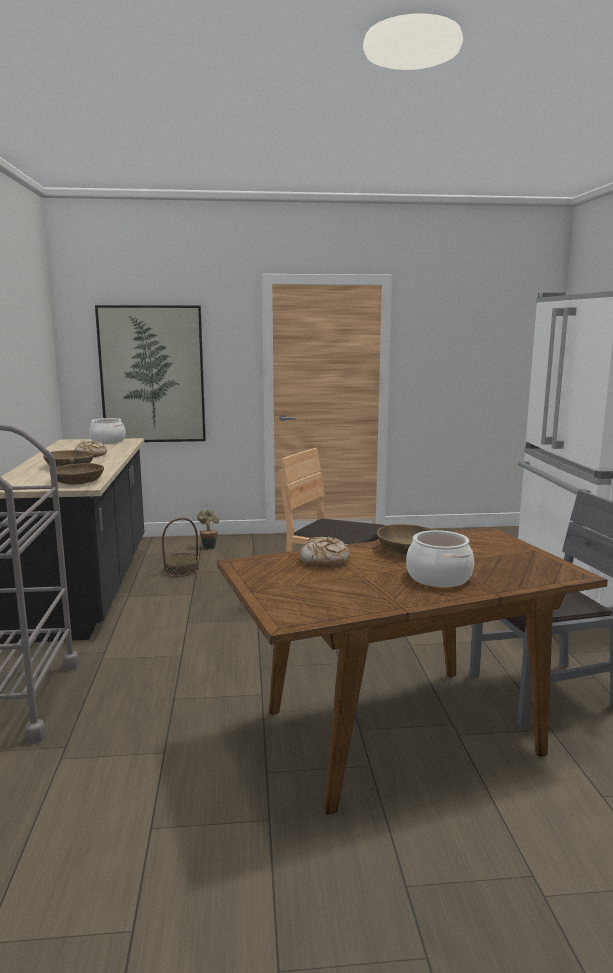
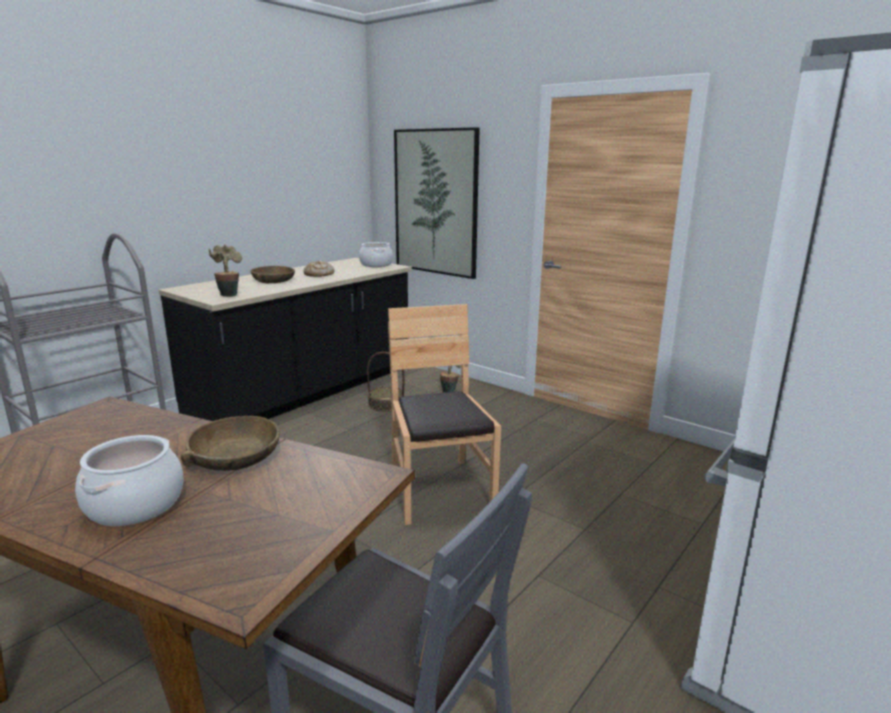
camera: 45 degrees right, 5 degrees up
(78, 481) = (229, 294): brown bowl -> potted plant
(324, 560) = (148, 432): bread -> none

